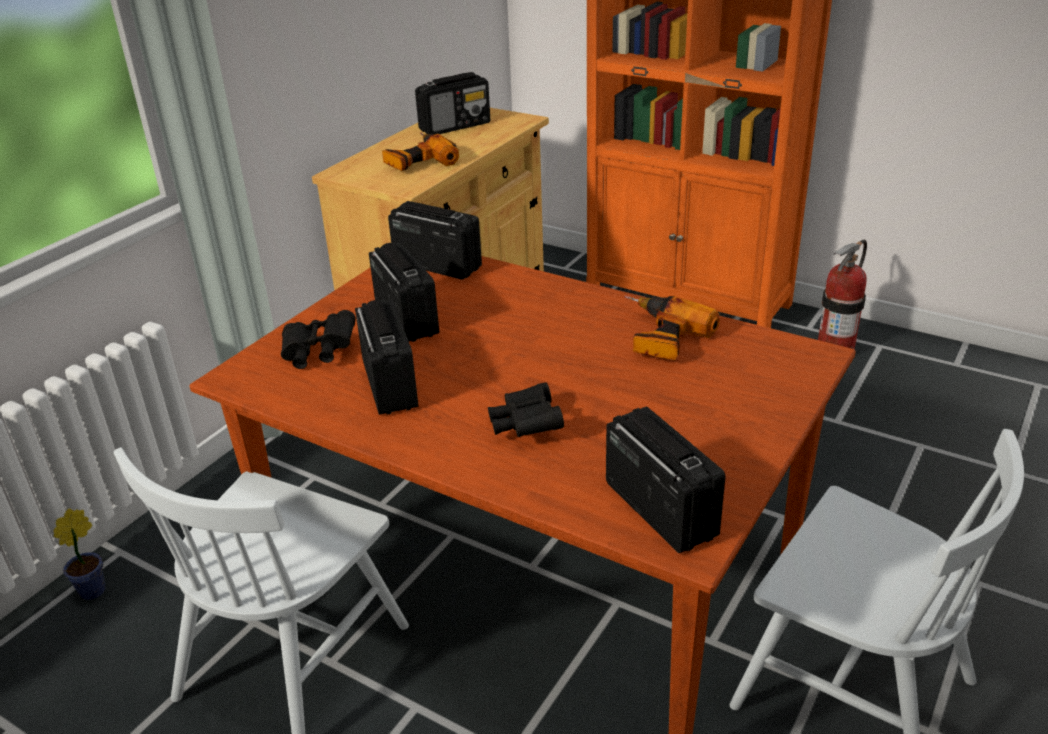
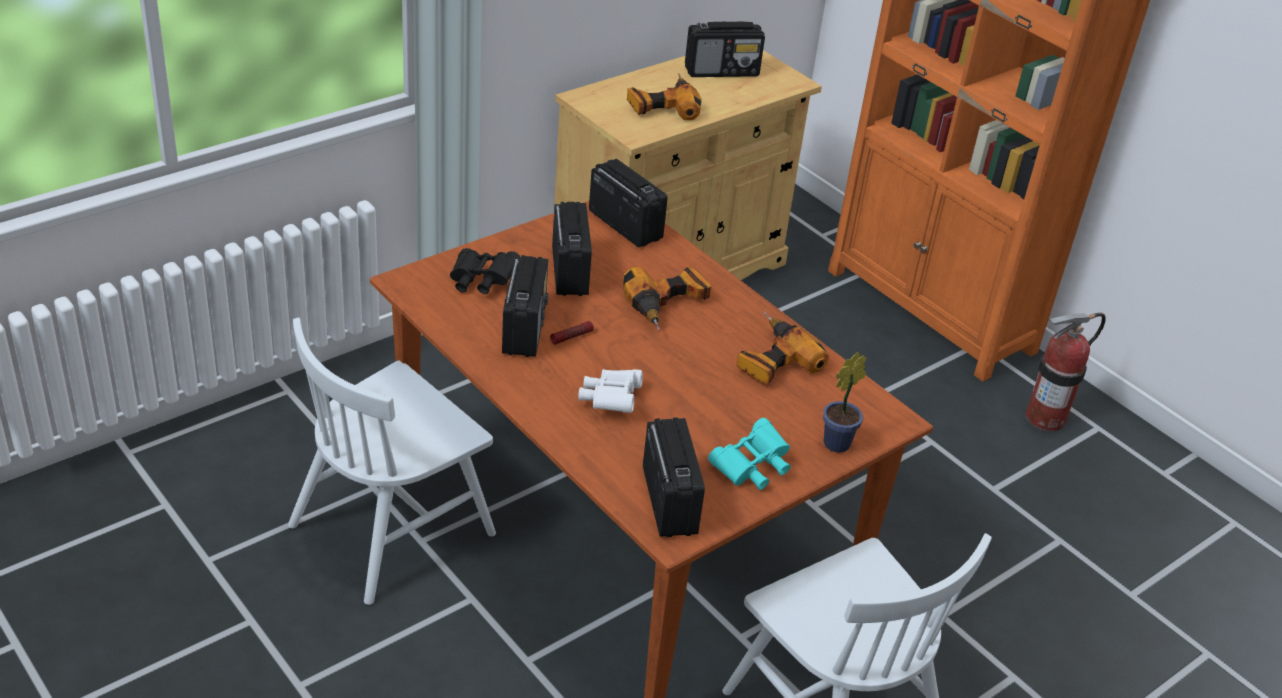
camera: 15 degrees right, 5 degrees up
(95, 589) = (259, 416): potted plant -> potted plant (839, 442)
(445, 377) = (572, 337): none -> flashlight
(525, 320) = (668, 305): none -> power drill
(525, 426) = (610, 401): black binoculars -> white binoculars
(720, 445) = (751, 468): none -> turquoise binoculars

